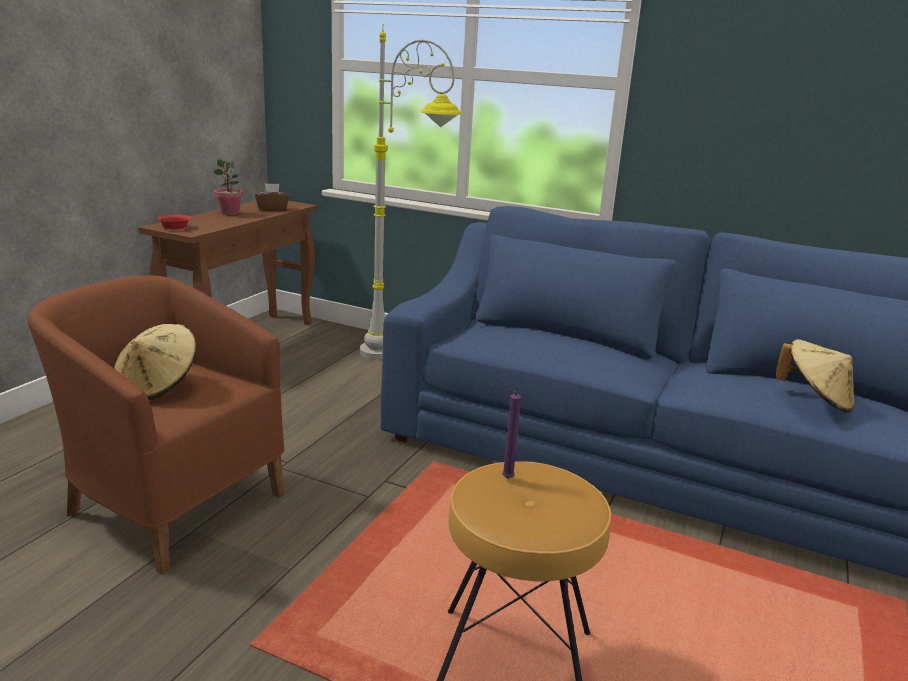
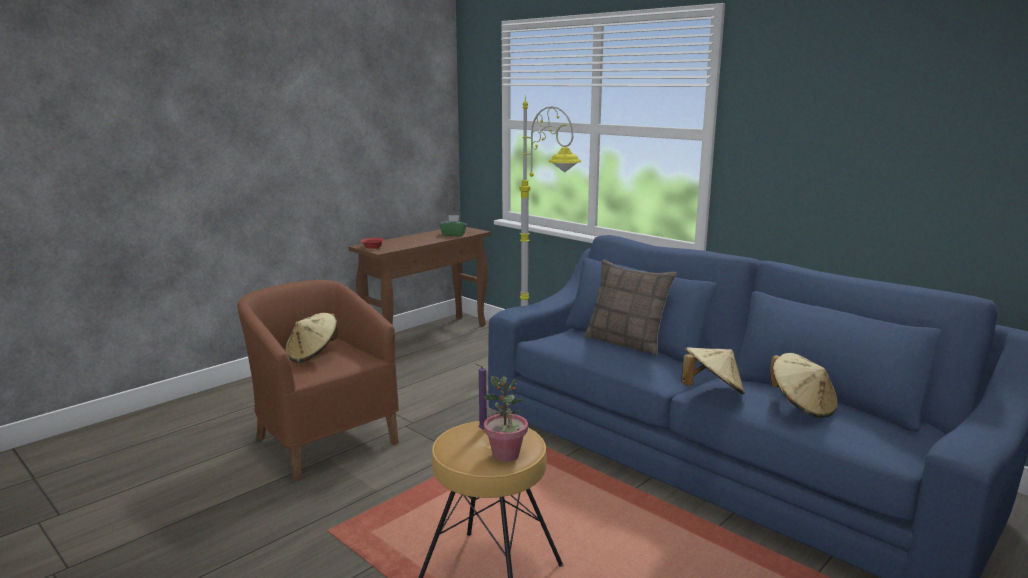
camera: 20 degrees right, 5 degrees down
(230, 213) = (420, 237): potted plant -> potted plant (506, 455)
(272, 209) = (453, 234): brown tissue box -> green tissue box
(566, 337) = (626, 342): none -> pillow
(709, 391) = (712, 391): none -> beige hat

